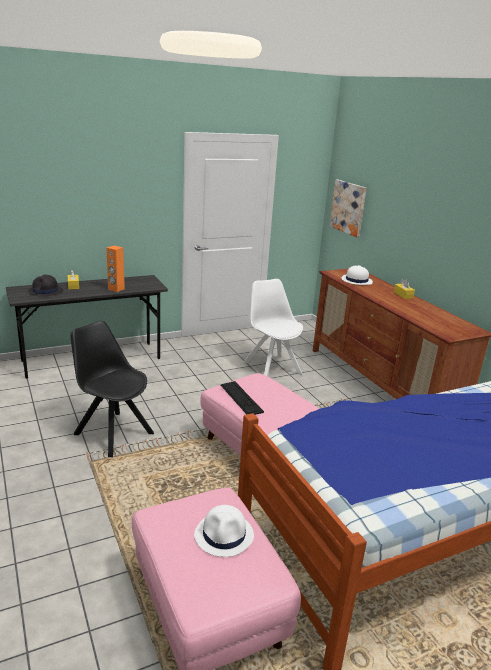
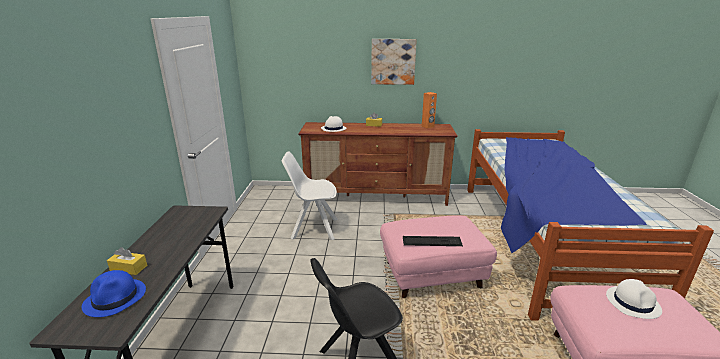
camera: 60 degrees left, 0 degrees up
(45, 291) = (115, 298): black hat -> blue hat
(116, 289) = (187, 237): orange speaker -> orange speaker (428, 126)
(348, 207) = (276, 75): picture -> picture (393, 61)

